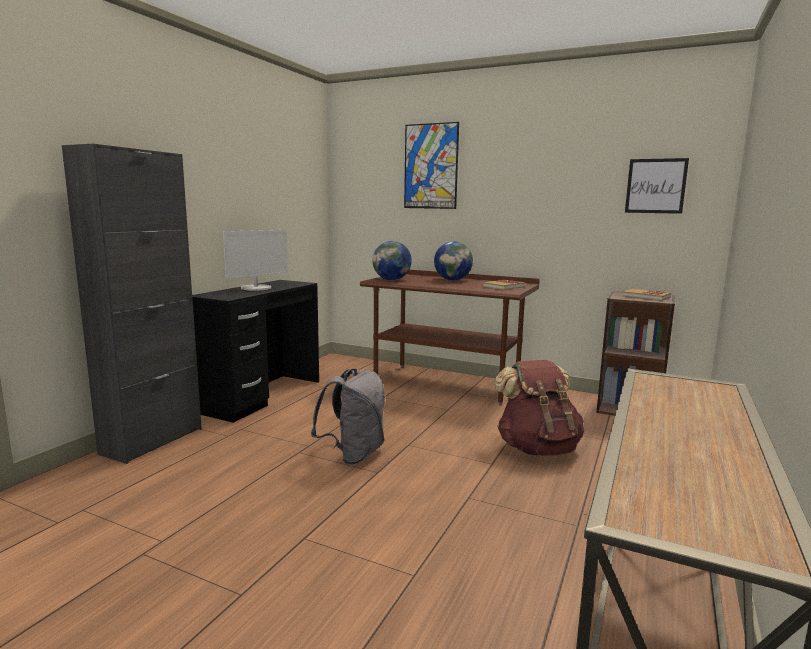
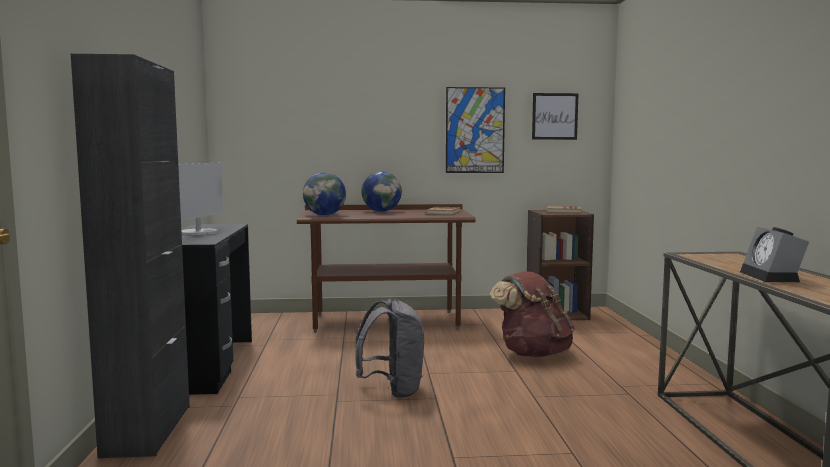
camera: 30 degrees left, 5 degrees down
(431, 166) = (340, 94): picture -> picture (475, 130)
(665, 437) = (772, 277): none -> alarm clock

